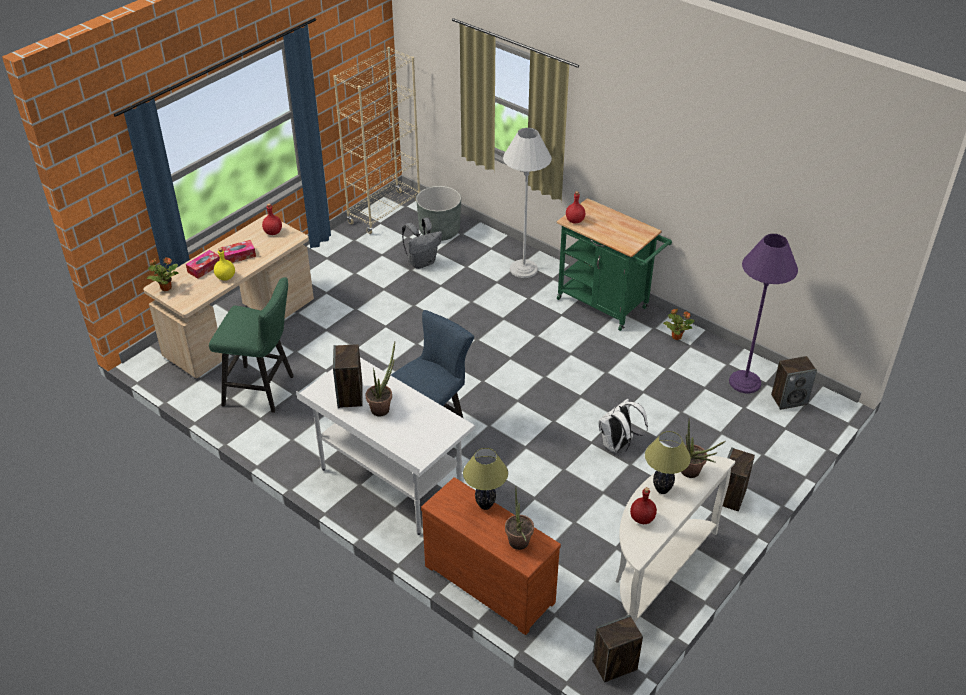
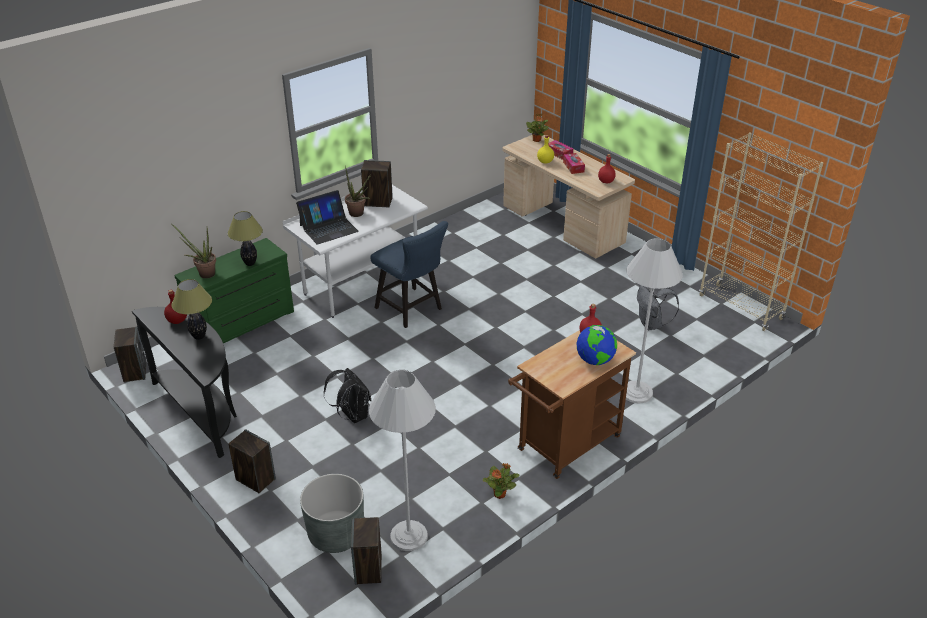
camera: 100 degrees right, 5 degrees down
(263, 391) = (483, 234): green stool -> none
(420, 427) = (328, 228): none -> laptop
(439, 231) = (708, 340): grey planter -> grey planter (336, 534)
(491, 581) = (243, 323): brown dresser -> green dresser
(607, 216) = (595, 360): none -> globe
(607, 305) = (564, 447): green cart -> brown cart
(618, 445) = (352, 415): white backpack -> black backpack
(656, 571) = (202, 411): white console table -> black console table
(693, 473) = (205, 357): potted plant -> none
(744, 382) = (409, 536): purple floor lamp -> white floor lamp

